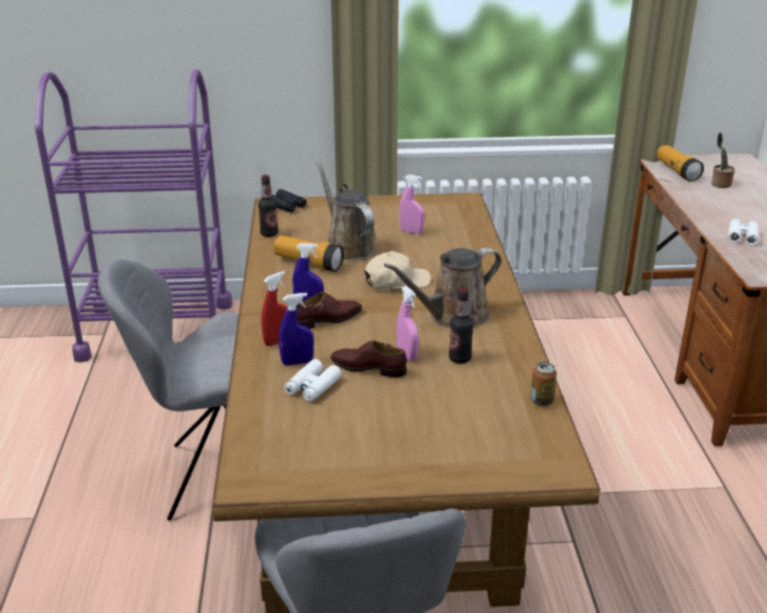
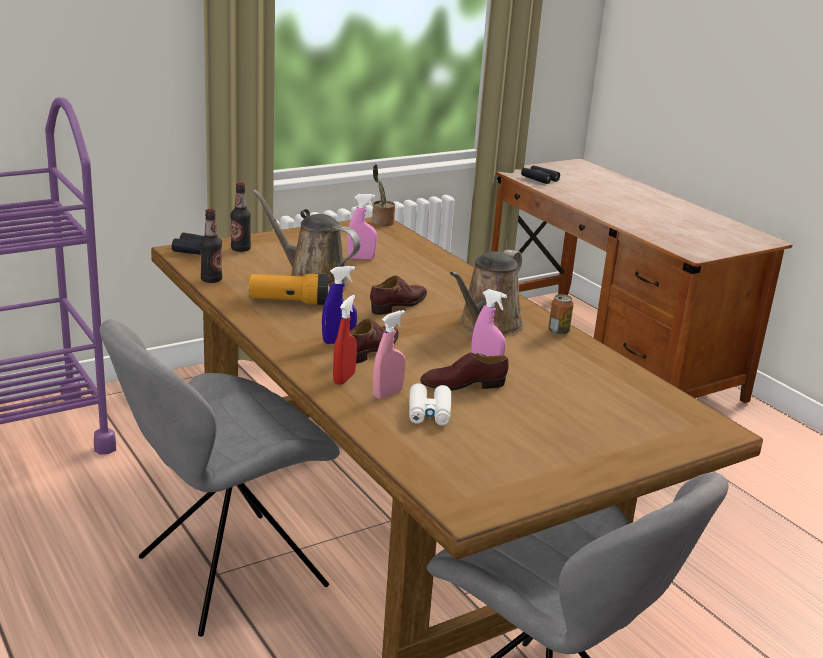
camera: 30 degrees left, 5 degrees down
(297, 362) = (387, 394): blue spray bottle -> pink spray bottle
(396, 281) = (399, 304): beige cap -> brown shoe
(460, 358) = (536, 360): bottle -> bottle (240, 249)
(541, 400) = (643, 381): can -> can (558, 331)
(677, 171) = (539, 179): flashlight -> black binoculars
(719, 184) = (585, 185): potted plant -> potted plant (381, 222)
(742, 236) = (648, 225): white binoculars -> none

